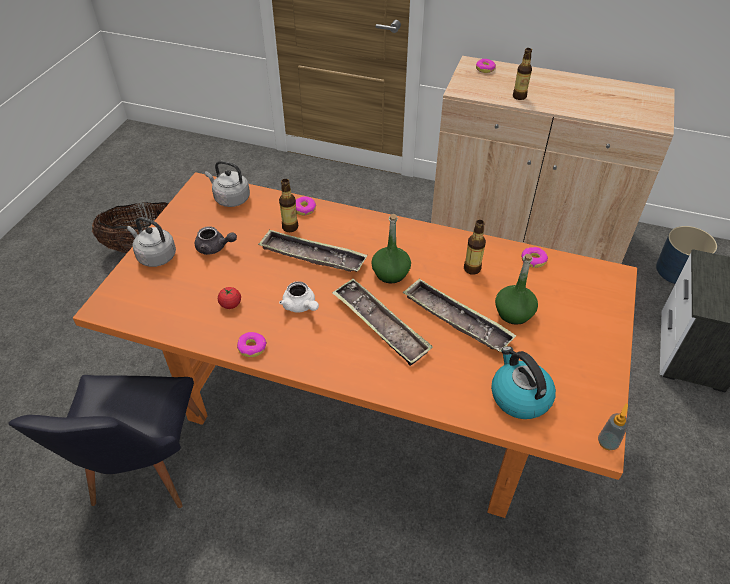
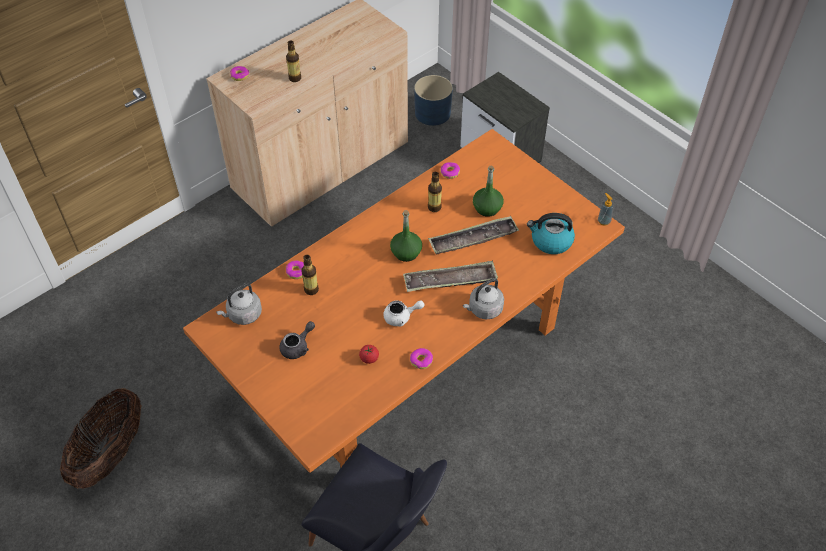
camera: 60 degrees left, 5 degrees up
(155, 256) = (277, 390): grey kettle -> grey kettle (484, 309)
(312, 256) = (355, 289): tray -> none

